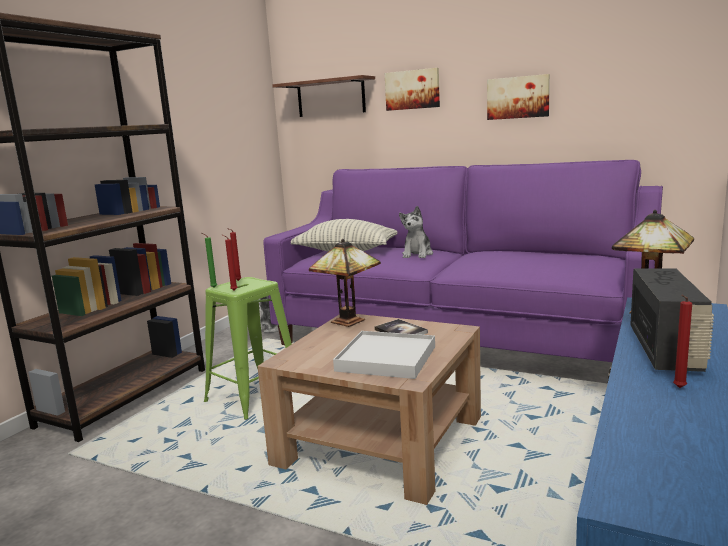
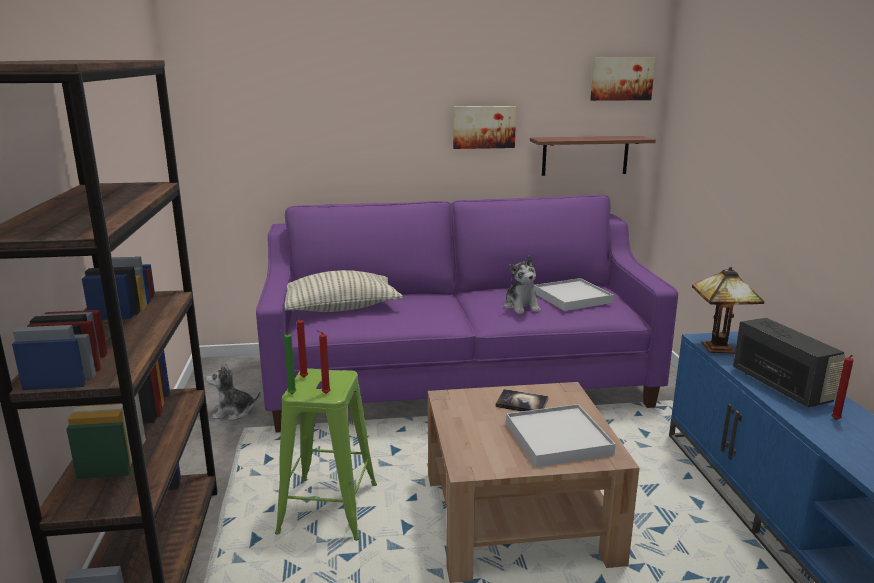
camera: 35 degrees left, 5 degrees up
(331, 97) = (256, 113): shelf -> shelf (585, 155)
(350, 321) = (456, 401): table lamp -> none
(412, 89) = (366, 111): picture -> picture (621, 79)
(417, 254) = (426, 303): plush toy -> plush toy (521, 306)
(557, 261) = (572, 298): none -> white tray

